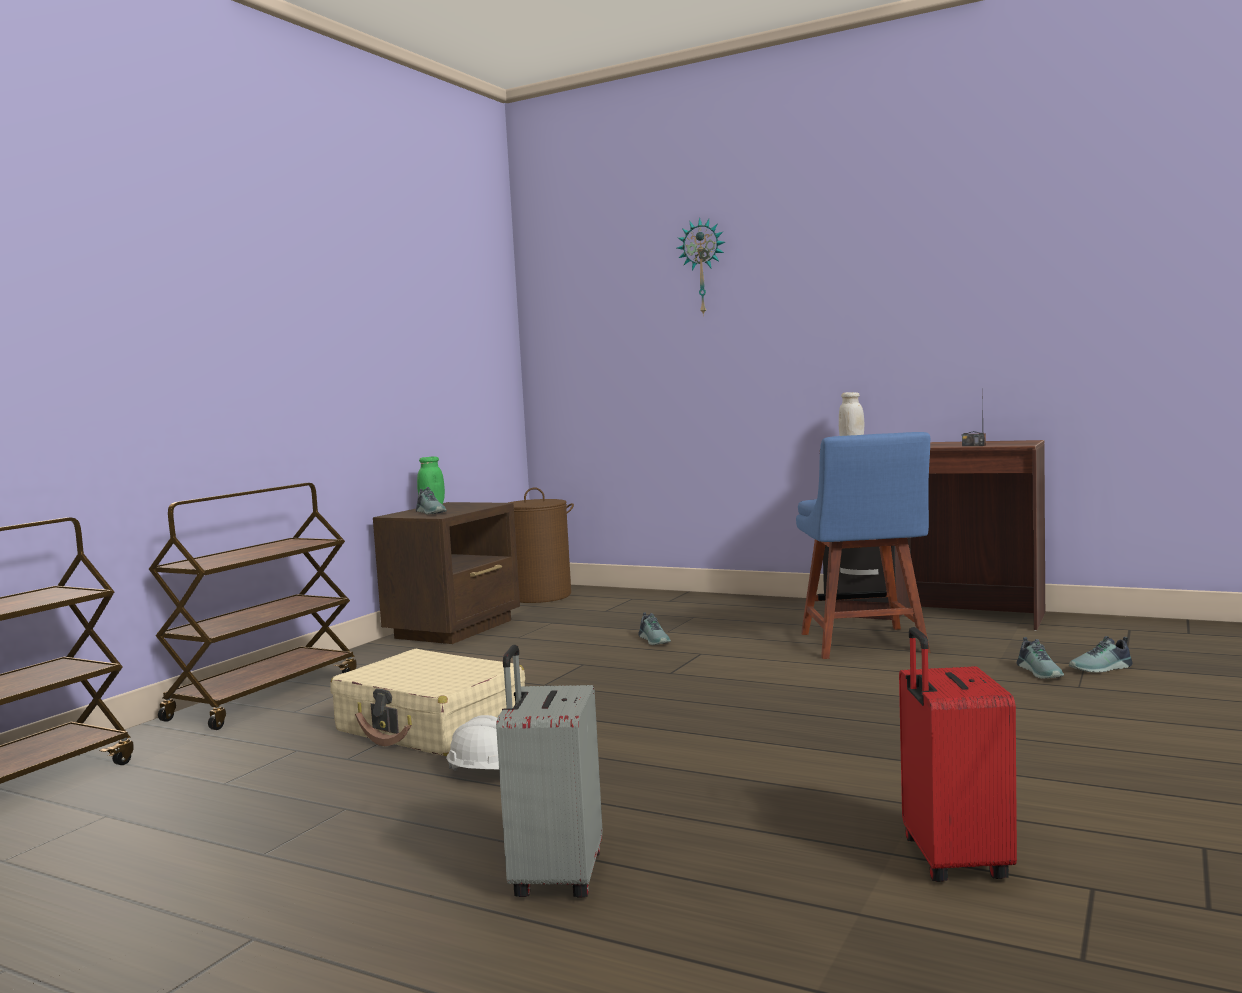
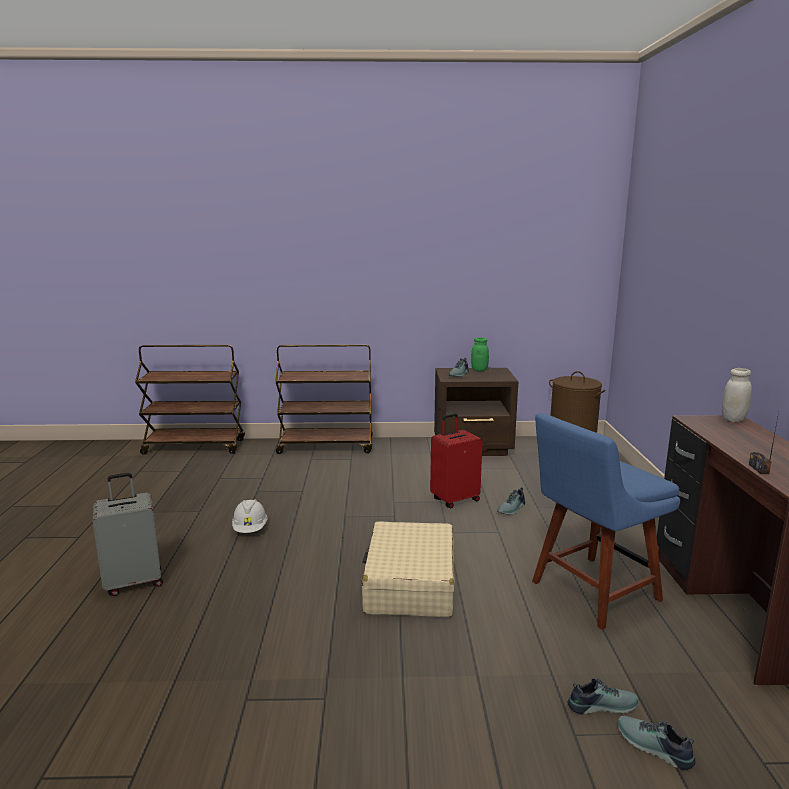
camera: 60 degrees right, 10 degrees up
(431, 726) = (308, 495): beige suitcase -> beige suitcase (410, 584)
(703, 267) = (702, 218): wall clock -> none
(952, 861) = (166, 706): red suitcase -> red suitcase (454, 499)
(1041, 672) = (601, 704): shoe -> shoe turned 150 degrees counterclockwise

